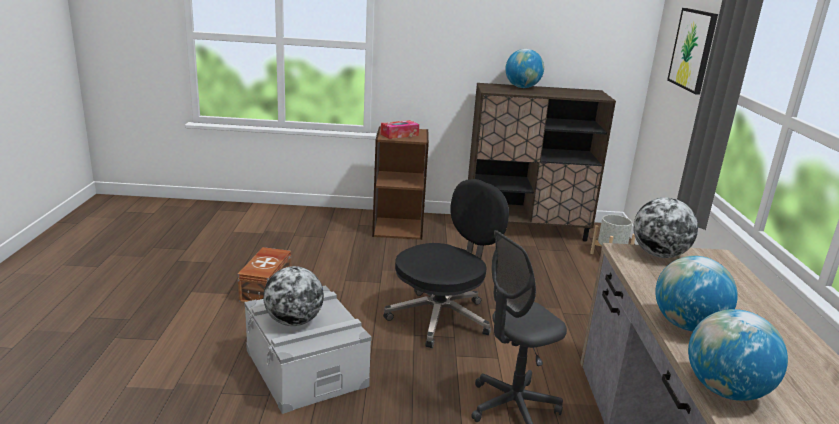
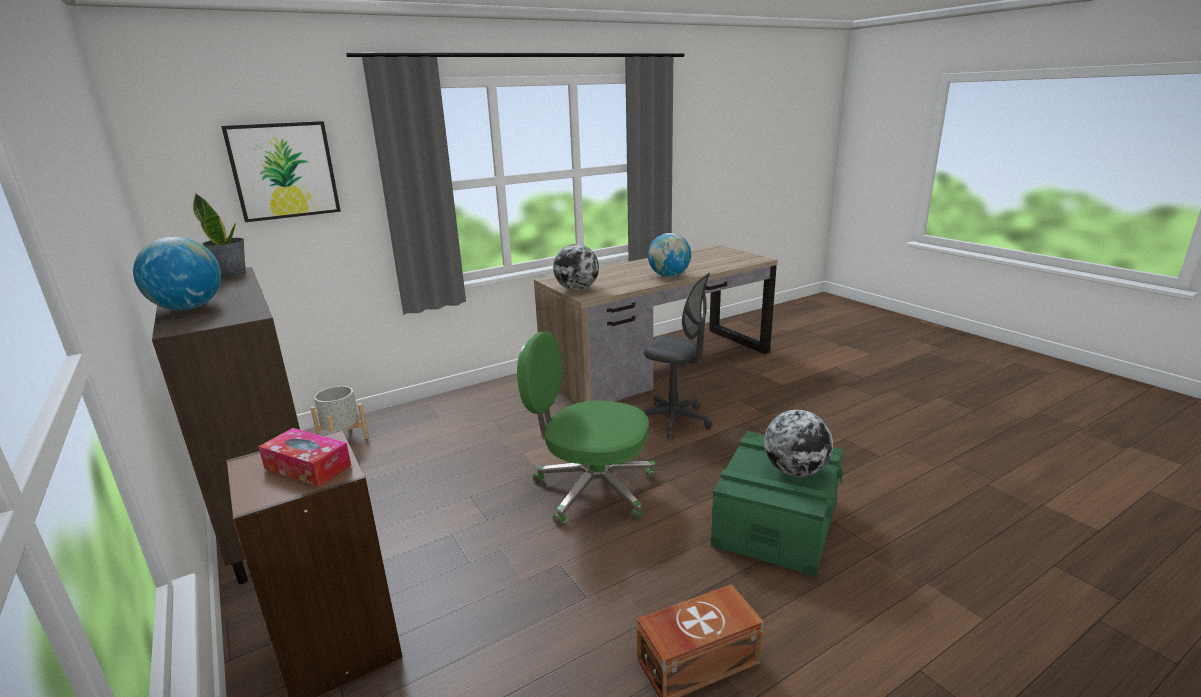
camera: 120 degrees left, 0 degrees up
(306, 368) = (776, 523): grey storage box -> green storage box
(441, 317) = (592, 489): black office chair -> green office chair
(598, 97) = (231, 273): none -> potted plant
(725, 391) = (717, 267): globe -> none

